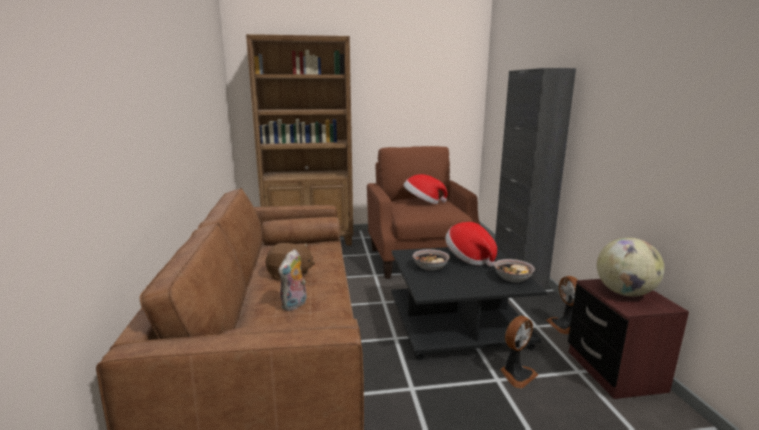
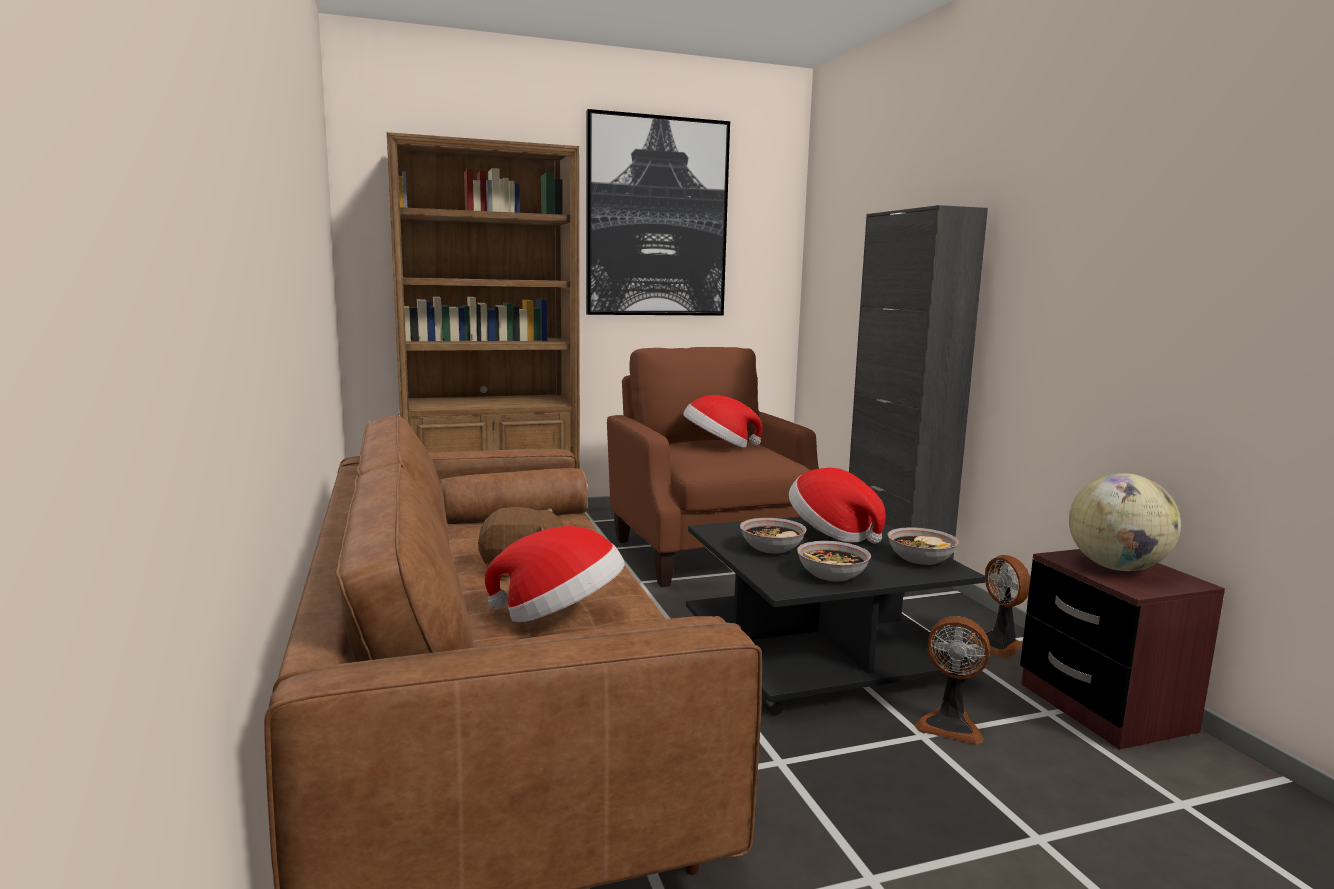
camera: 10 degrees left, 5 degrees down
(294, 305) = (560, 616): plush toy -> hat
(400, 72) = (657, 218): none -> picture
(456, 286) = (832, 575): none -> bowl
(516, 374) = (950, 725): fan -> fan turned 75 degrees clockwise

